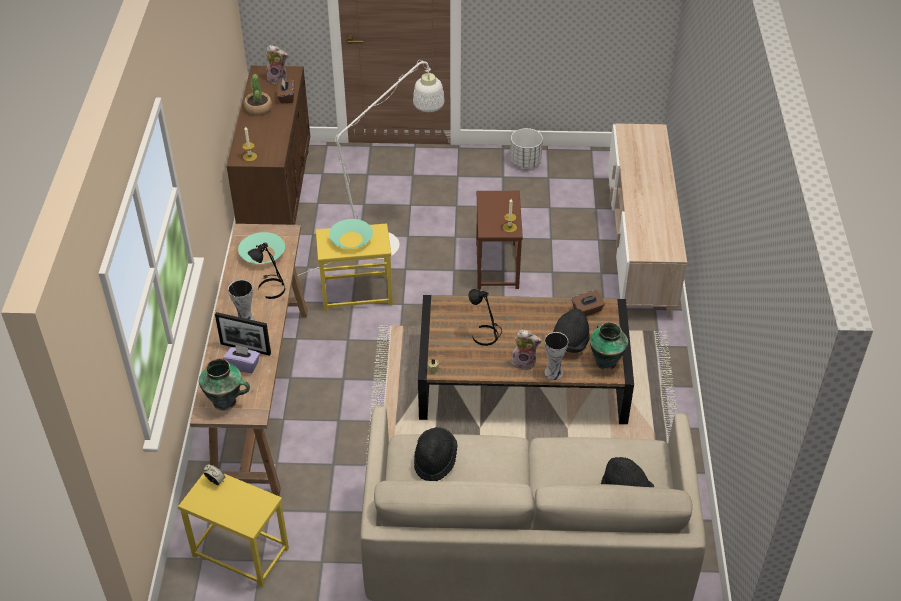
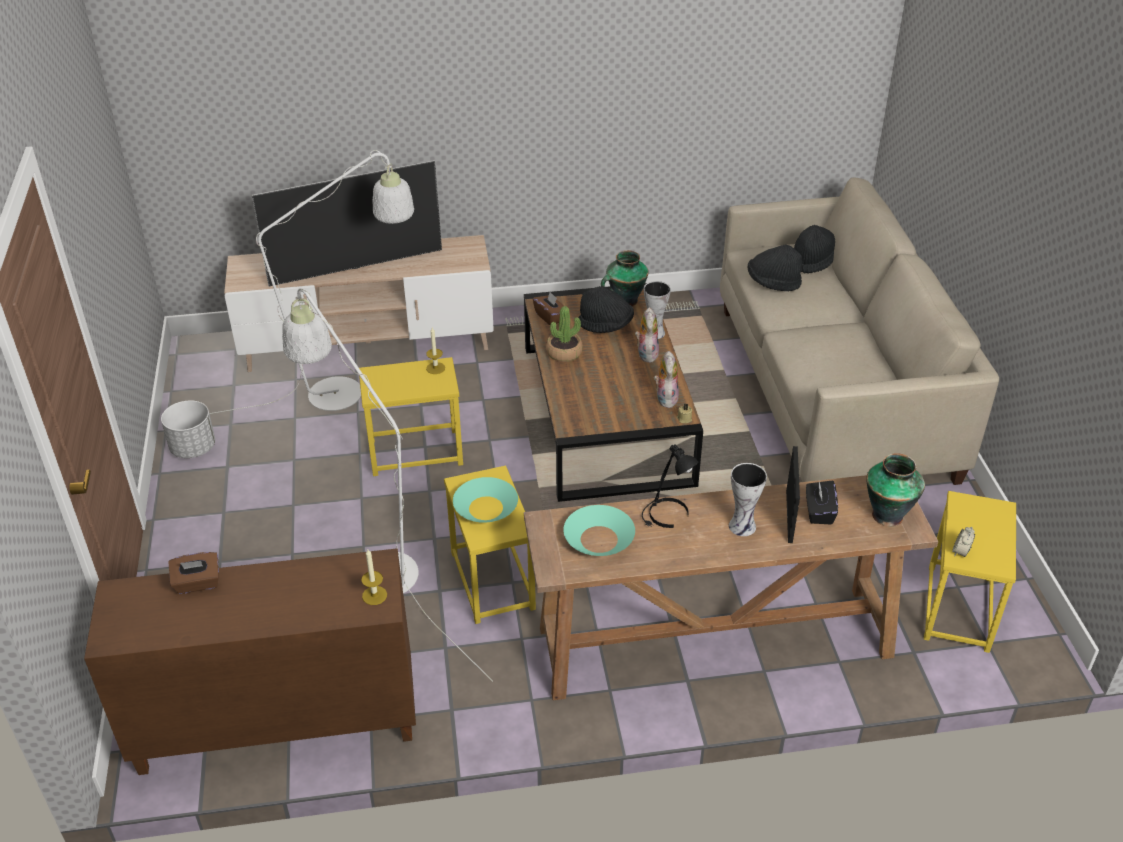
camera: 100 degrees left, 5 degrees down
(243, 365) = (819, 512): purple tissue box -> black tissue box
(258, 108) = (232, 615): potted plant -> potted plant (564, 353)
(278, 79) = (137, 607): plush toy -> plush toy (665, 398)
(435, 460) = (839, 378): black hat -> black hat (773, 283)
(485, 334) = (612, 385): black table lamp -> none
(496, 265) = (415, 453): brown side table -> yellow side table
(577, 235) = (349, 390): none -> white floor lamp
(641, 187) = (356, 267): none -> television

